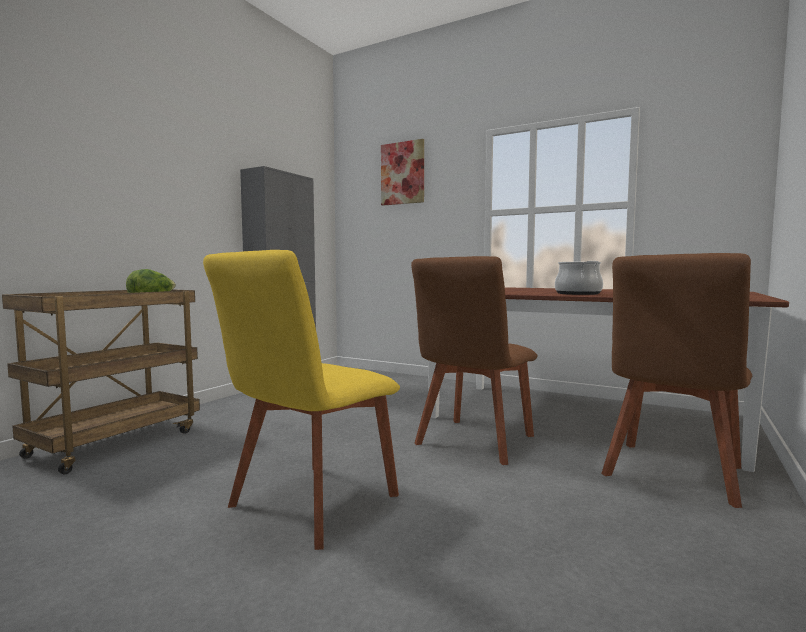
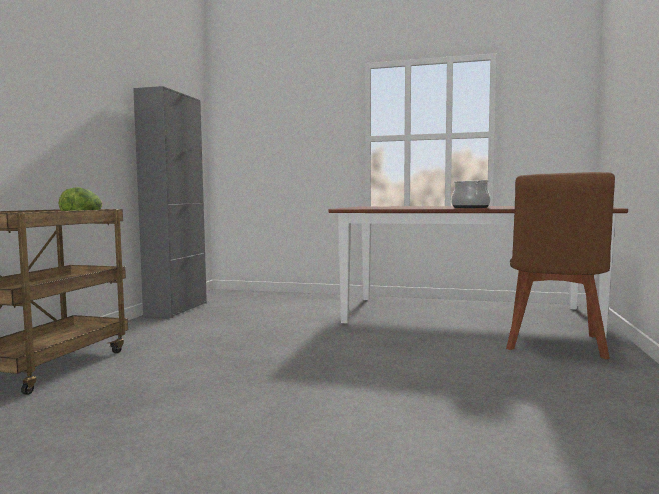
camera: 15 degrees left, 0 degrees up
(309, 505) = (296, 390): yellow chair -> none
(402, 173) = (282, 98): picture -> none
(473, 442) = (394, 337): brown chair -> none

